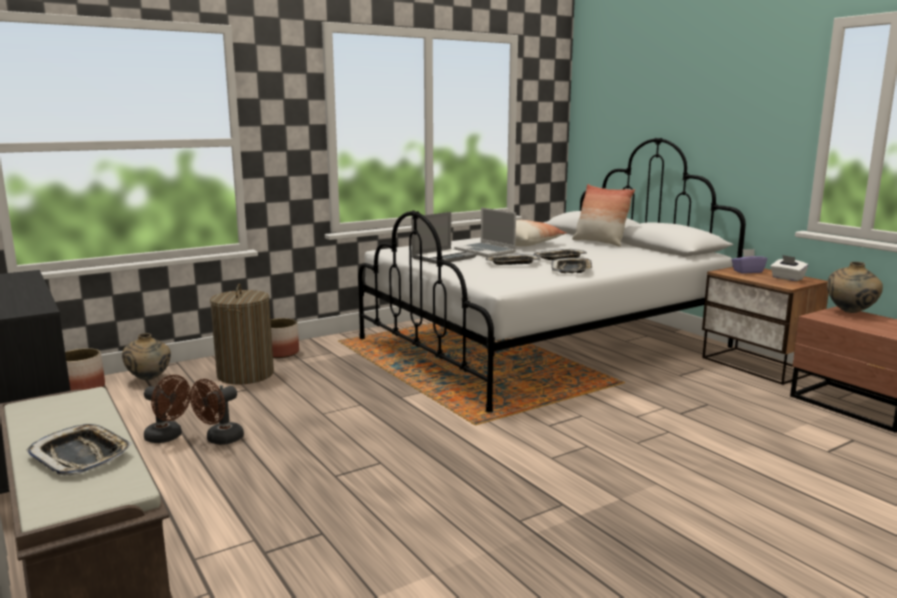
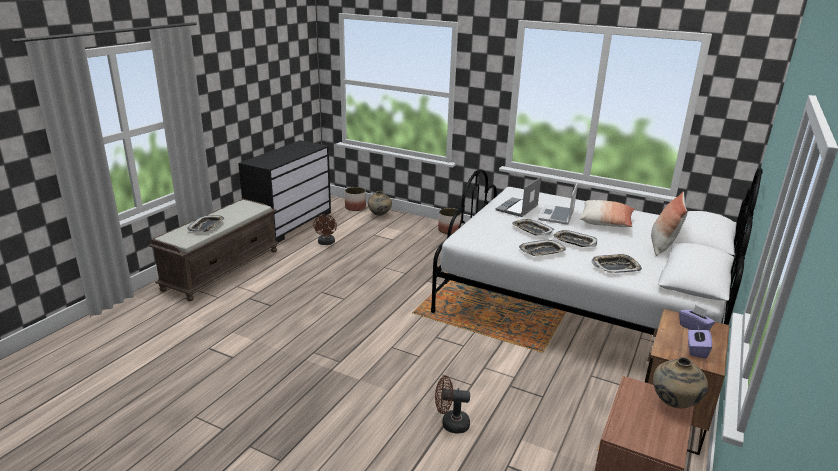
camera: 60 degrees right, 10 degrees up
(220, 440) = (333, 254): brown fan -> brown fan (450, 424)
(245, 374) = (410, 232): laundry basket -> none
(443, 257) = (517, 208): laptop -> laptop turned 105 degrees clockwise
(631, 259) = (615, 267): none -> tray
(787, 278) = (696, 350): white tissue box -> purple tissue box

